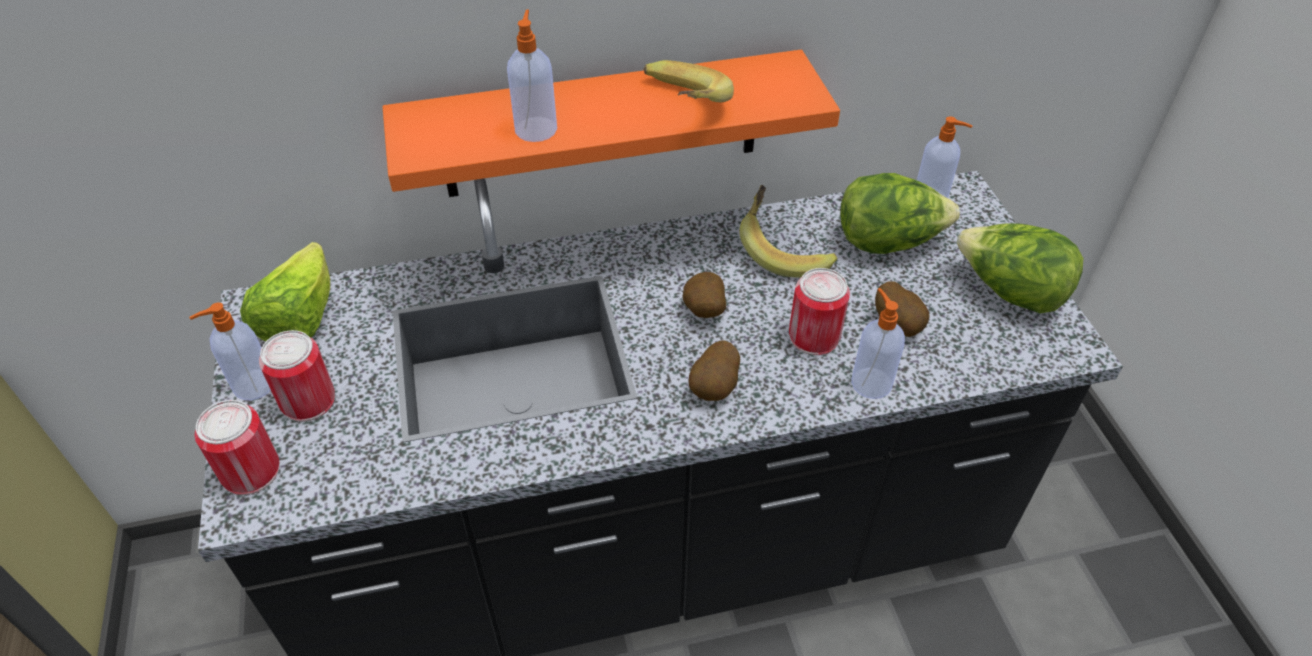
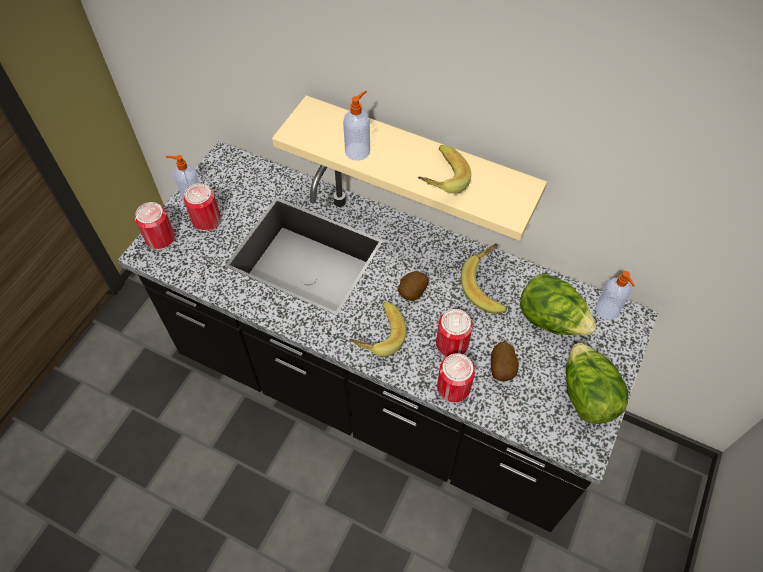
camera: 40 degrees right, 10 degrees up
(300, 319) = (236, 176): lettuce -> none
(601, 125) = (419, 161): orange shelf -> beige shelf
(715, 388) = (376, 336): potato -> banana
(870, 382) = (453, 388): soap dispenser -> can

